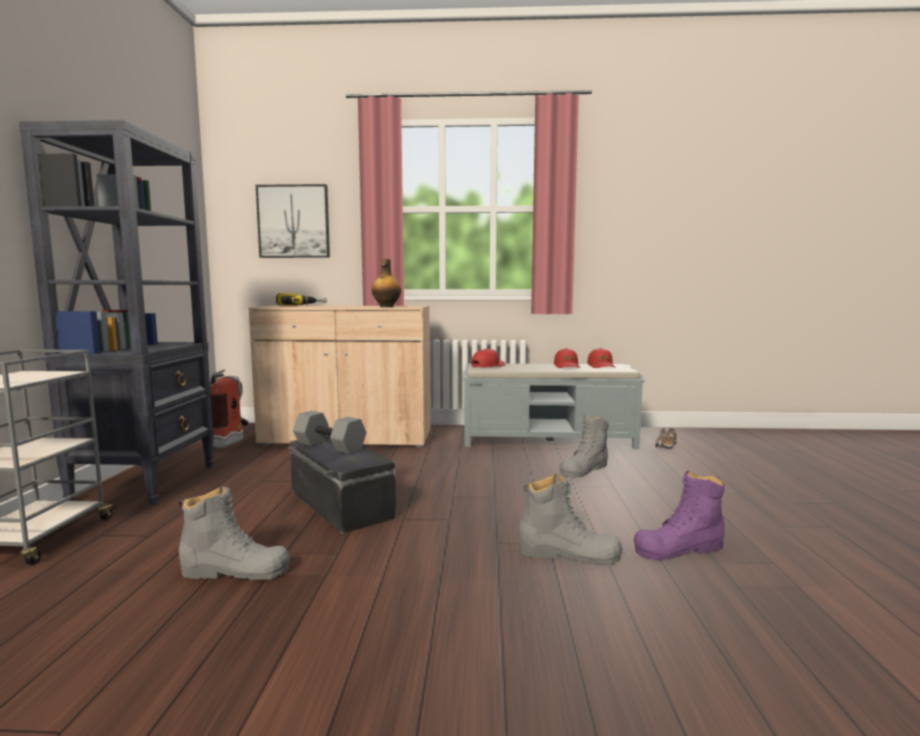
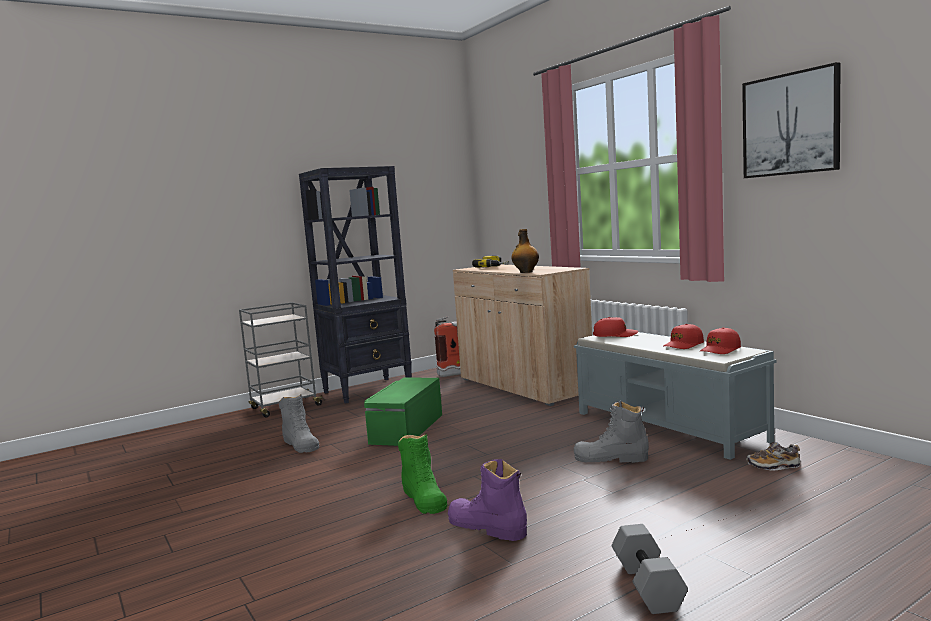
camera: 55 degrees right, 0 degrees up
(294, 221) = (517, 189): picture -> picture (790, 124)
(328, 446) = (407, 385): grey dumbbell -> grey dumbbell (646, 585)
(339, 504) = (406, 429): black storage box -> green storage box
(569, 554) = (424, 499): grey boot -> green boot

